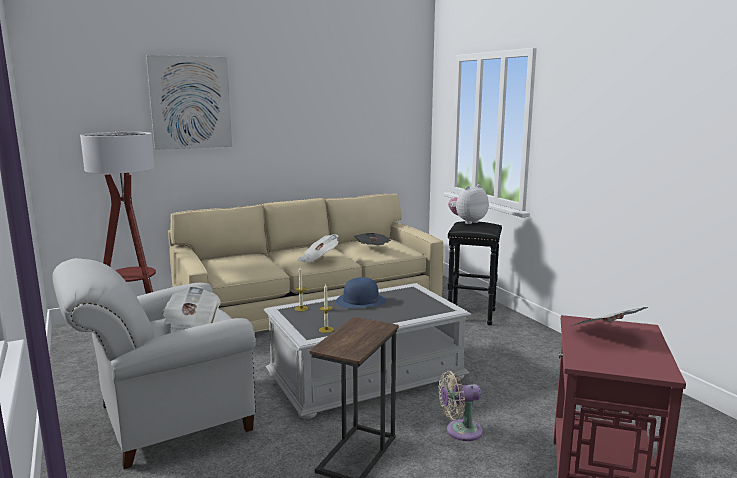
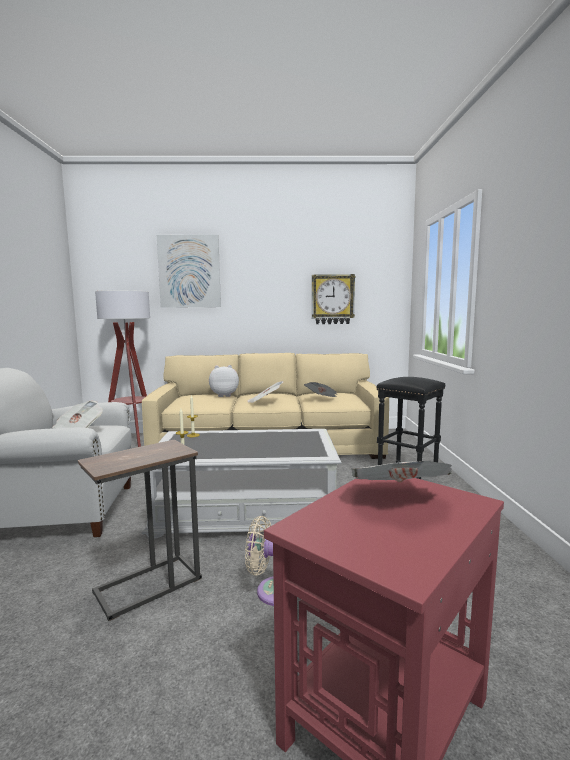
camera: 25 degrees right, 5 degrees down
(356, 134) = (332, 299): none -> wall clock
(360, 301) = (251, 436): blue hat -> none
(467, 222) = (405, 376): plush toy -> plush toy (224, 395)

